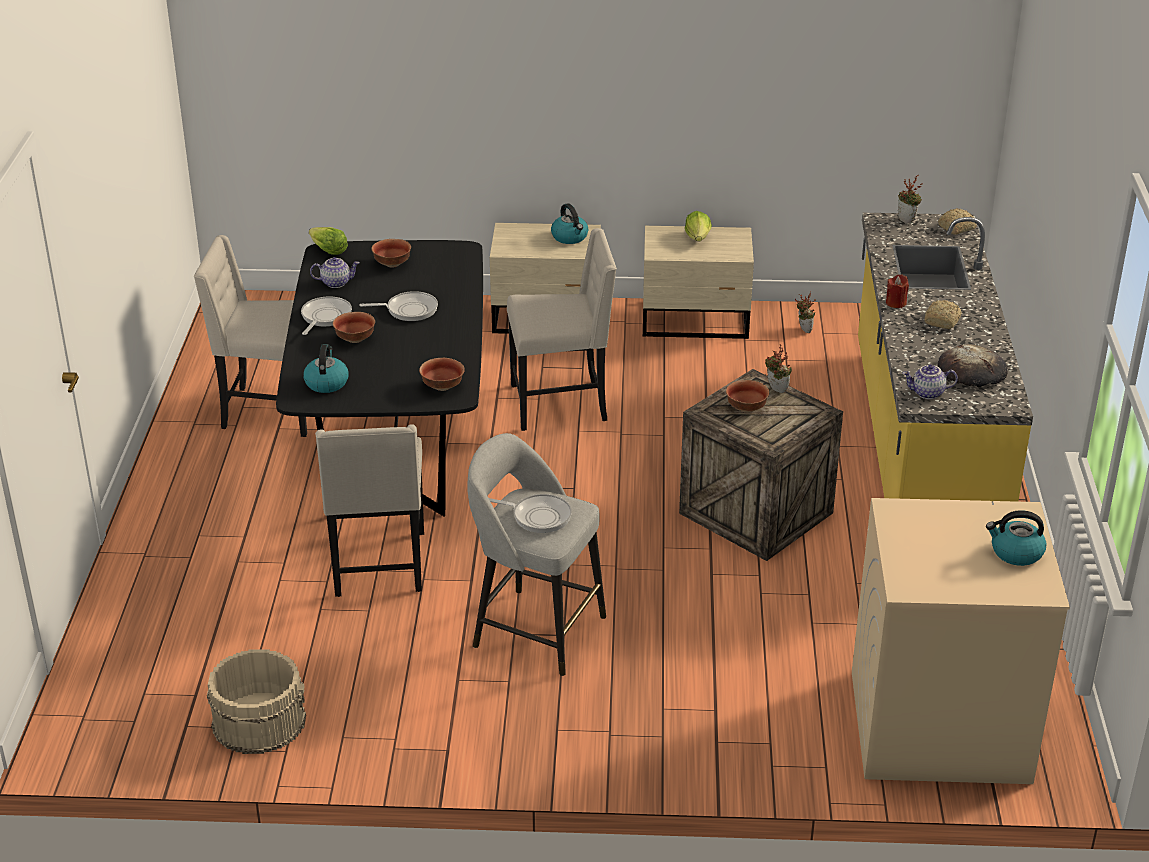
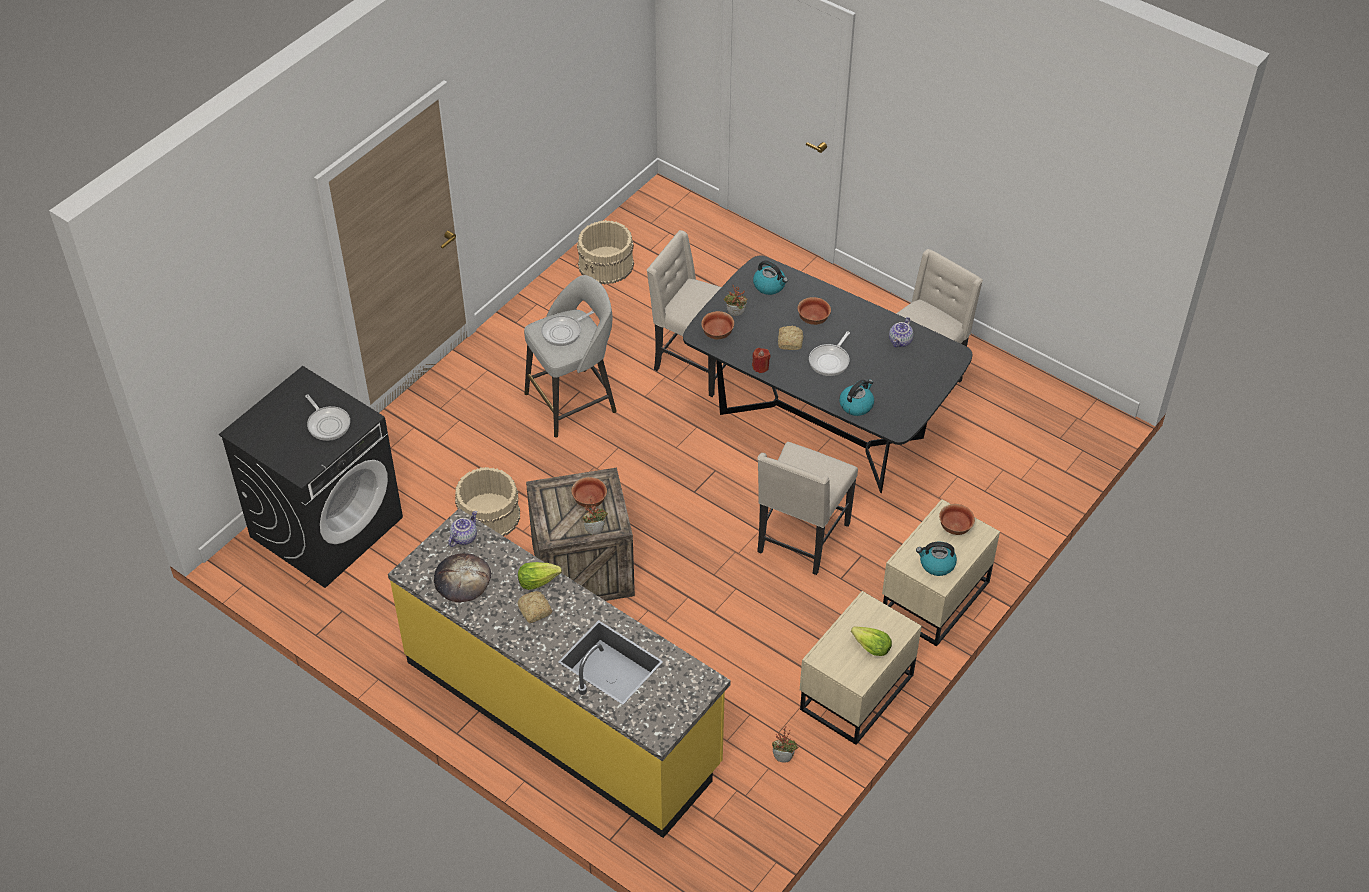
camera: 125 degrees right, 15 degrees up
(325, 317) = (855, 317): frying pan -> frying pan (328, 424)
(328, 250) = (954, 357): lettuce -> lettuce (537, 580)
(391, 264) = (906, 380): bowl -> bowl (955, 527)
(770, 609) = (488, 515): none -> beige bucket
(896, 303) = (581, 601): red candle -> red candle (760, 367)
(908, 220) = (691, 701): potted plant -> potted plant (735, 315)
(937, 727) = (327, 526): beige washing machine -> black washing machine
(955, 228) = (651, 724): bread -> bread (790, 341)
(1015, 553) = (276, 443): kettle -> kettle (856, 405)

